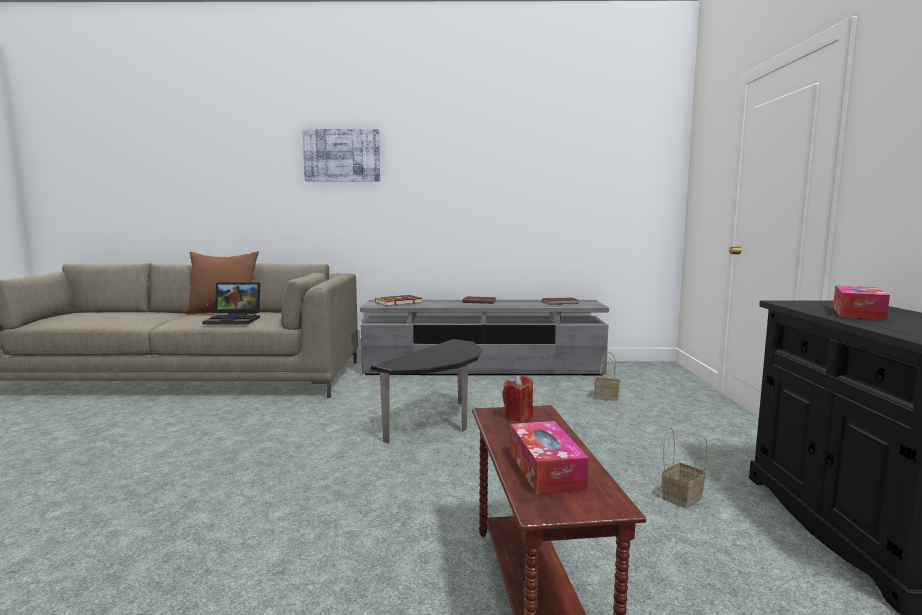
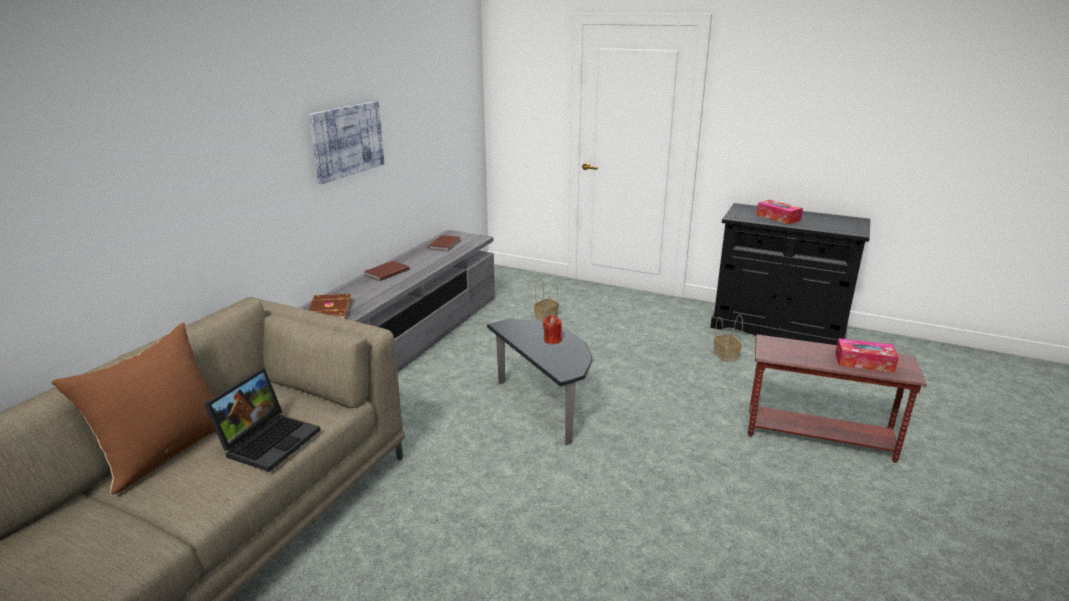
camera: 65 degrees left, 15 degrees up
(342, 155) = (192, 115): picture -> picture (347, 140)
(518, 416) = (778, 349): red candle -> red candle (552, 340)

